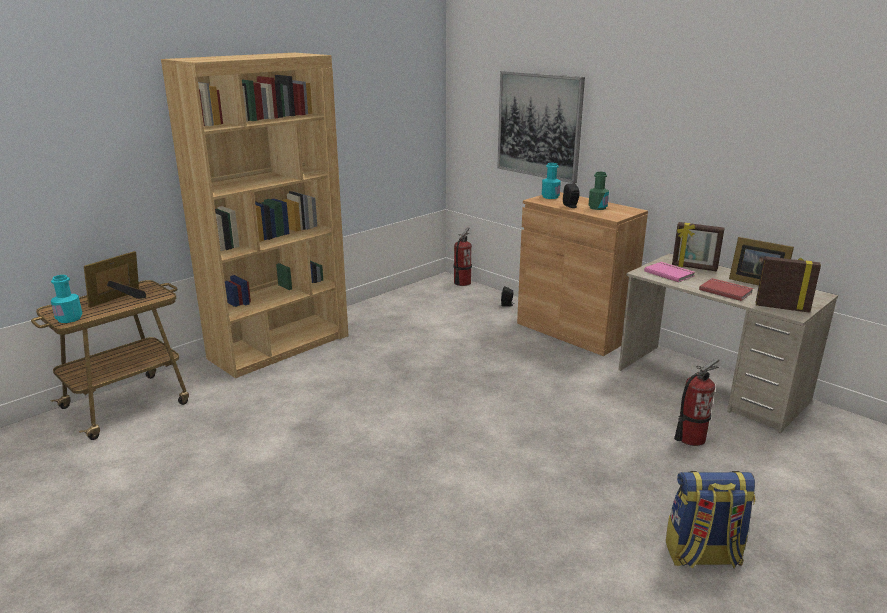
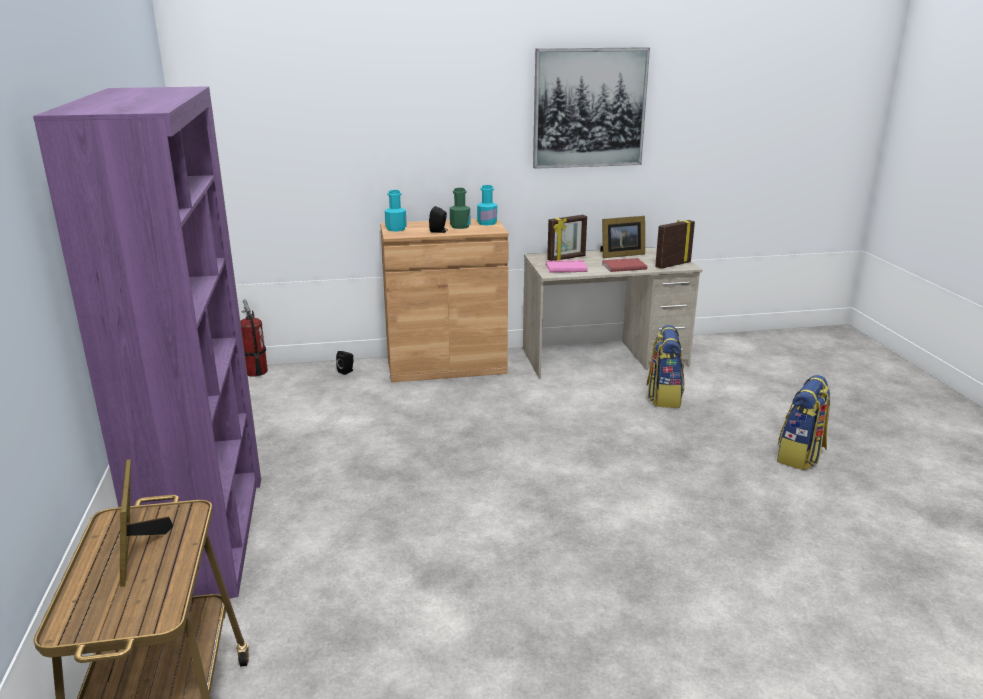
camera: 55 degrees left, 0 degrees up
(69, 318) = (148, 612): turquoise bottle -> turquoise bottle (487, 223)
(280, 346) = (208, 535): brown bookcase -> purple bookcase
(539, 125) = (342, 152): picture -> picture (589, 108)
(690, 438) = (663, 397): fire extinguisher -> backpack

